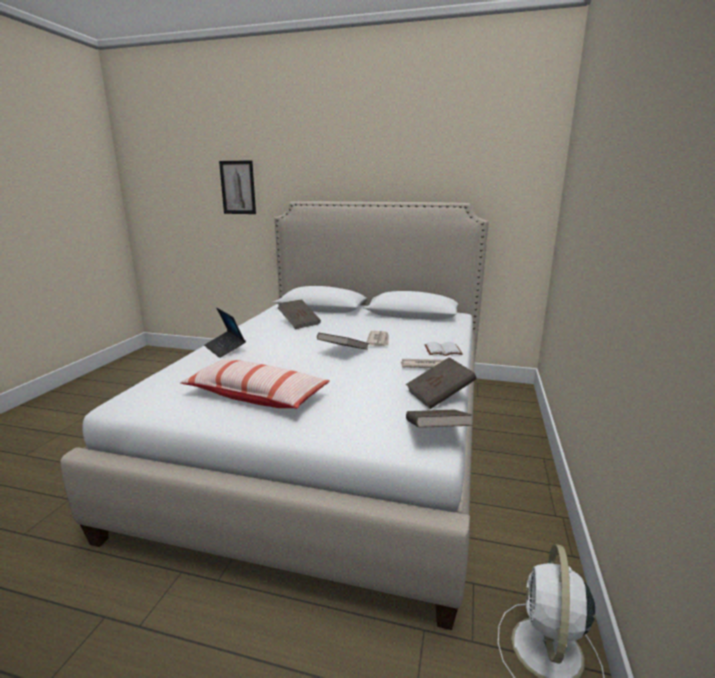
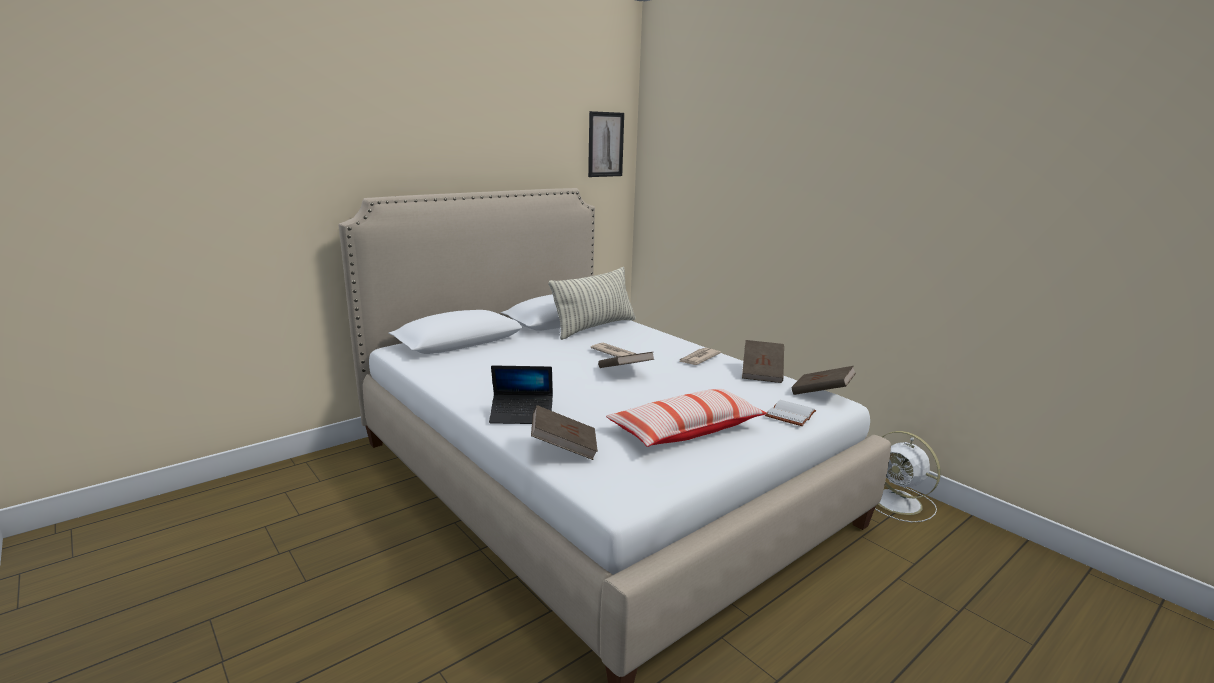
camera: 55 degrees left, 0 degrees up
(238, 187) = (246, 179): picture -> picture (605, 144)
(299, 323) = (494, 364): brown book -> brown book (564, 447)
(421, 324) = (594, 327): none -> pillow
(443, 350) = (673, 343): white book -> white book (789, 414)

